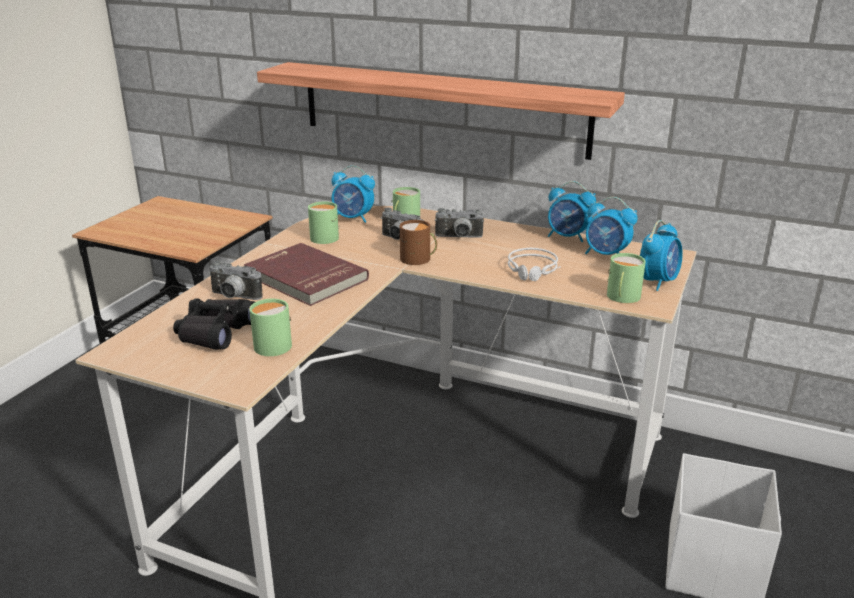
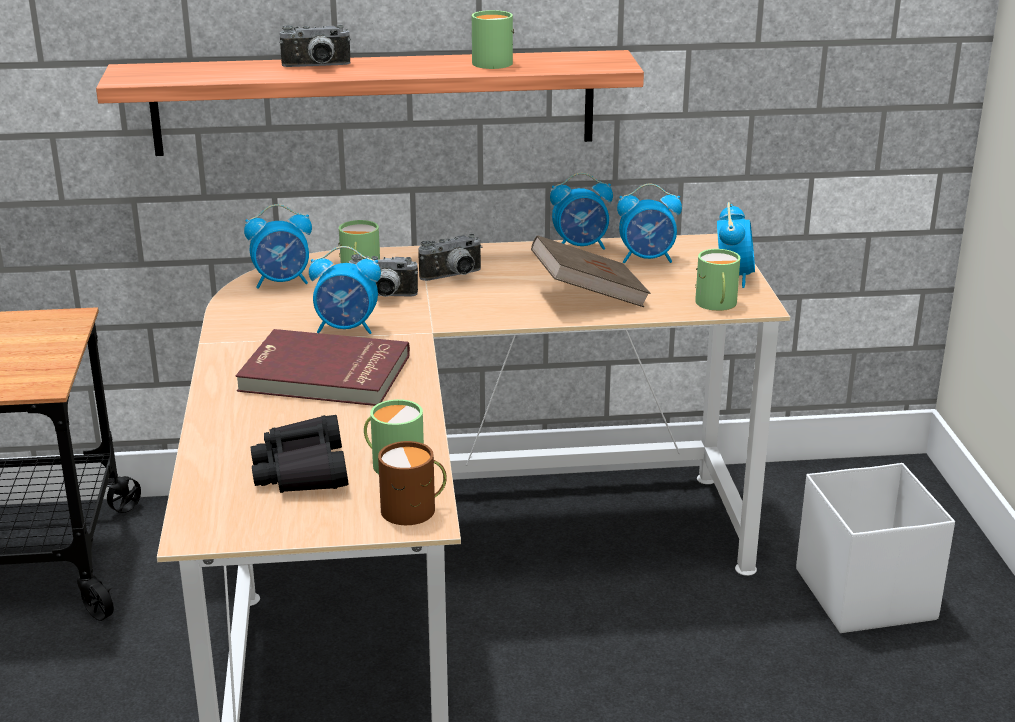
camera: 30 degrees left, 0 degrees up
(233, 297) = (262, 422): camera -> camera (317, 67)
(326, 237) = (278, 315): green mug -> green mug (491, 62)
(353, 254) = (347, 329): none -> alarm clock
(418, 259) = (438, 315): brown mug -> brown mug (414, 509)
(533, 270) = (588, 296): grey headphones -> brown book

